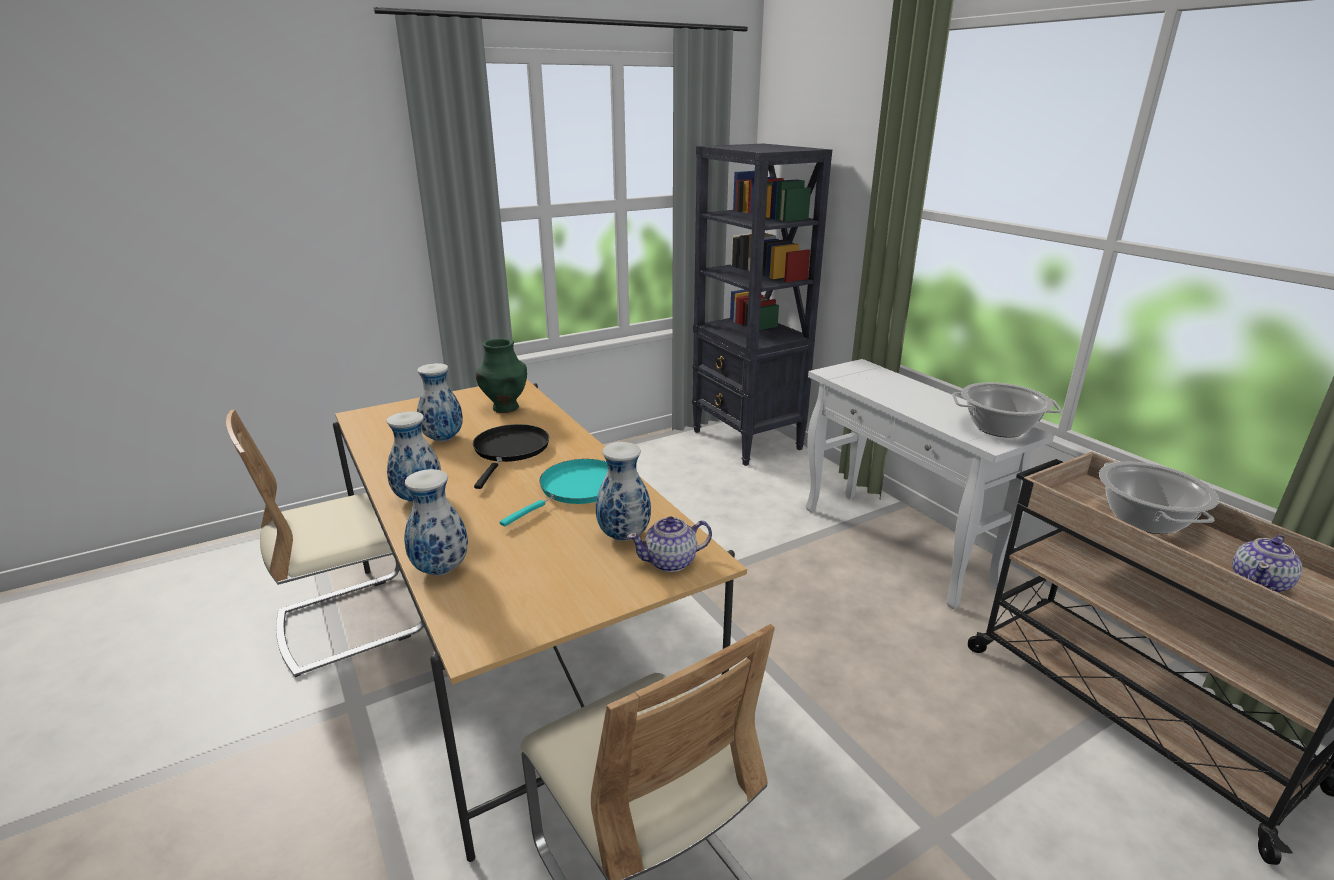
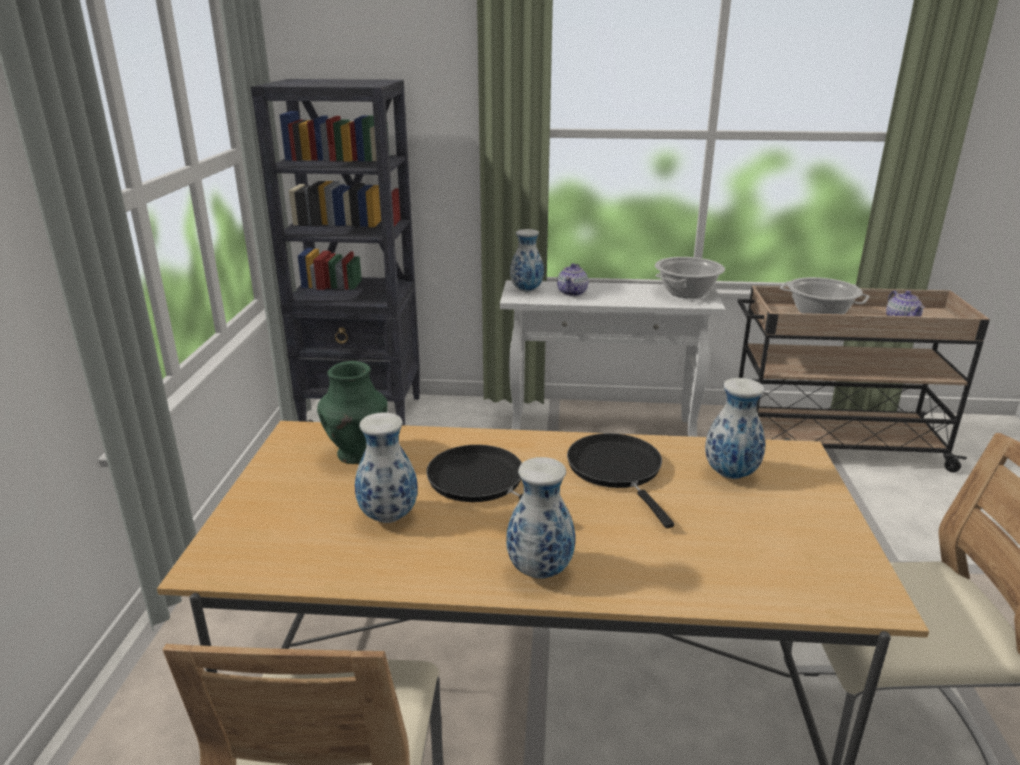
camera: 55 degrees left, 0 degrees up
(442, 569) = (723, 590): vase -> vase (526, 290)
(577, 489) = (617, 470): turquoise frying pan -> black frying pan
(671, 562) = (790, 467): teapot -> teapot (572, 292)

